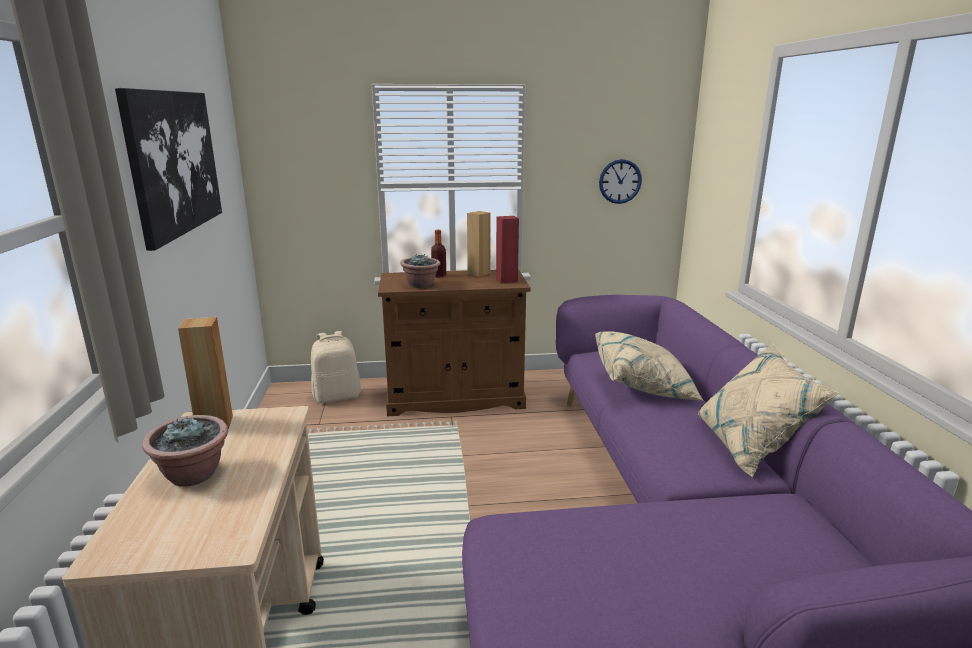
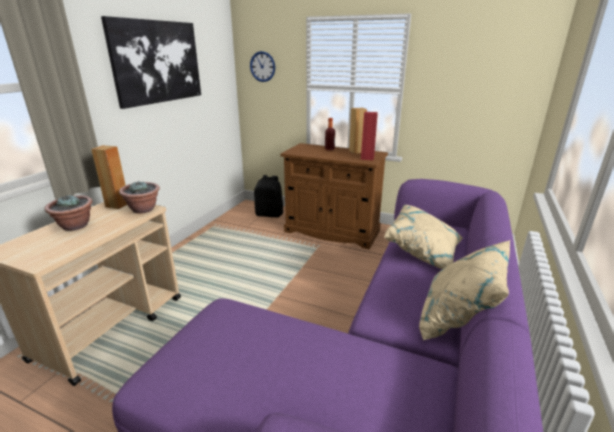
camera: 30 degrees right, 5 degrees up
(337, 396) = (269, 214): beige backpack -> black backpack
(421, 285) = (310, 153): potted plant -> potted plant (143, 209)
(620, 181) = (482, 93): wall clock -> wall clock (262, 66)

